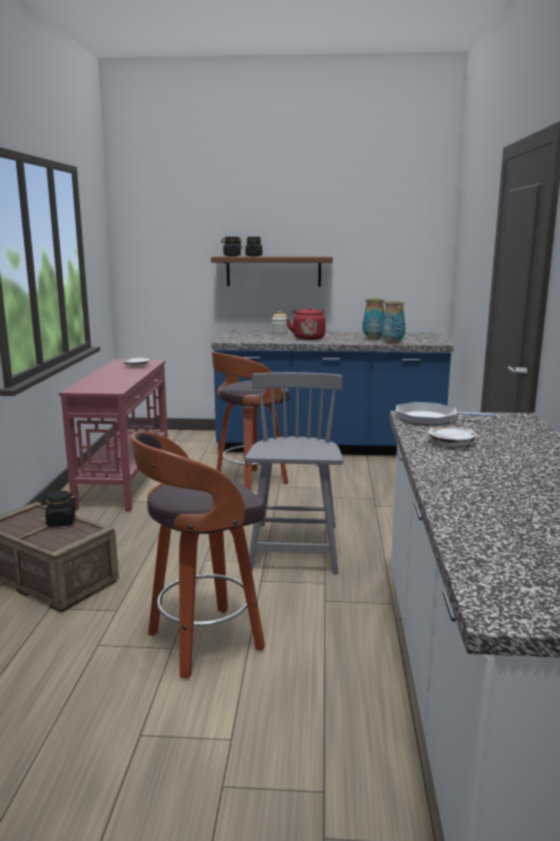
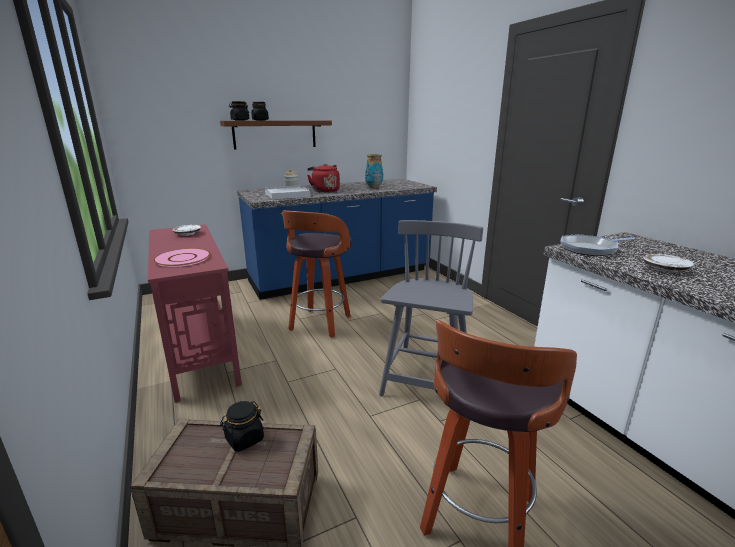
camera: 30 degrees left, 5 degrees up
(102, 383) = (183, 258): none -> pink plate
(260, 338) = (287, 194): none -> white tray
(295, 549) = (427, 378): grey chair -> grey chair turned 45 degrees clockwise
(392, 343) = (395, 189): vase -> none

